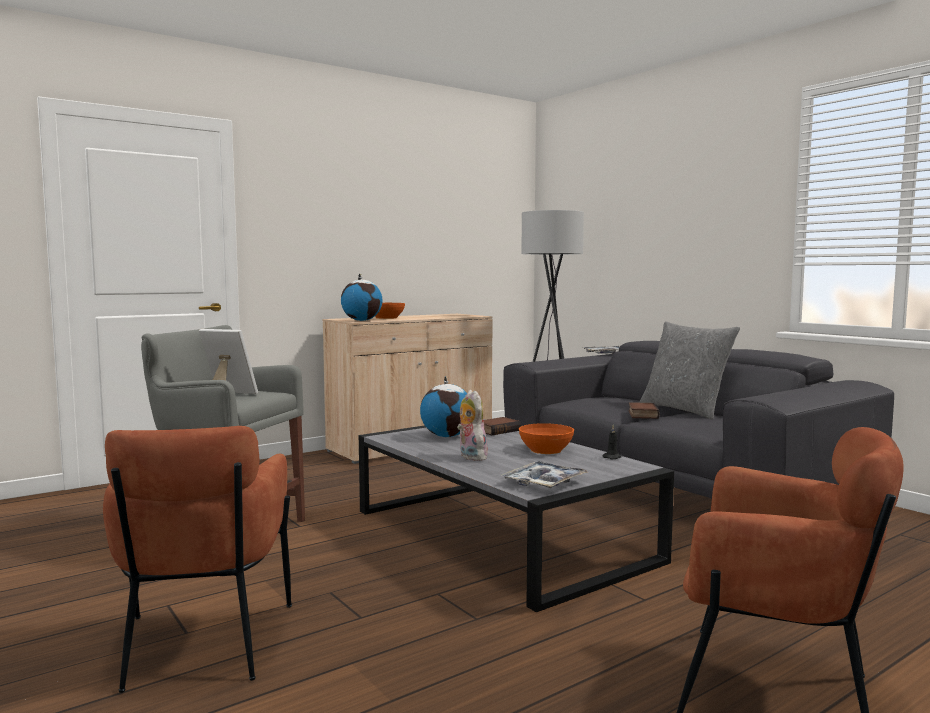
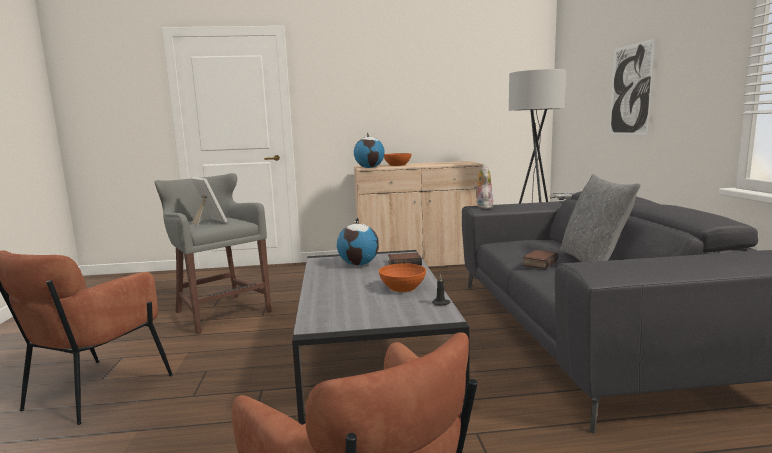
camera: 30 degrees right, 5 degrees up
(470, 457) = (336, 286): plush toy -> plush toy (483, 206)
(544, 482) = (337, 319): tray -> none
(655, 238) = (630, 90): none -> picture

